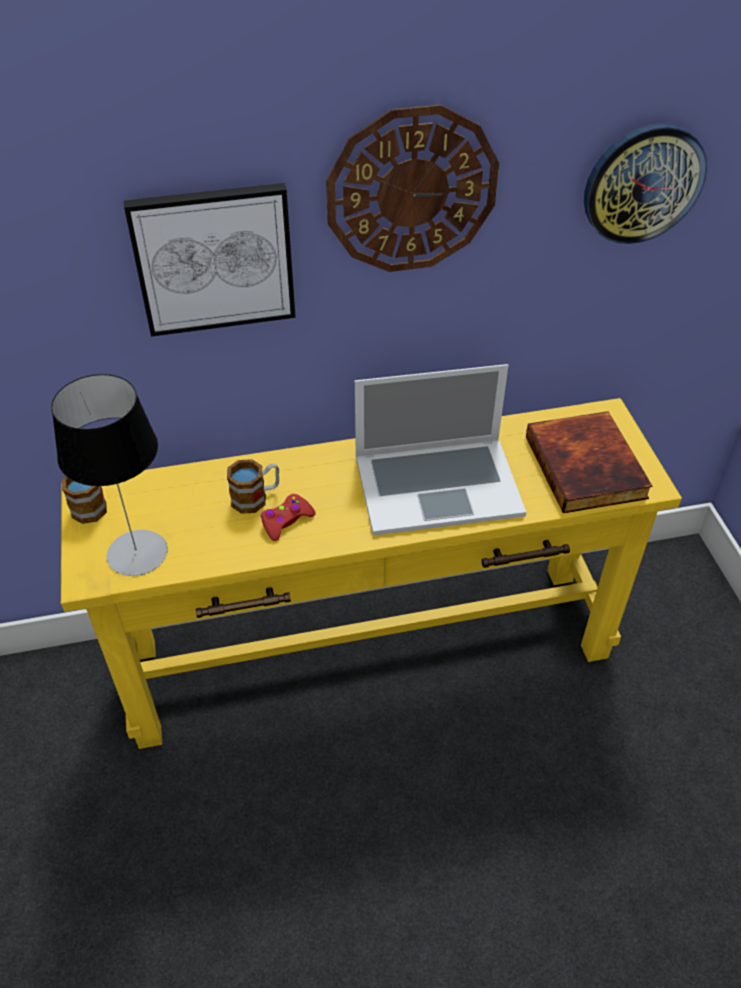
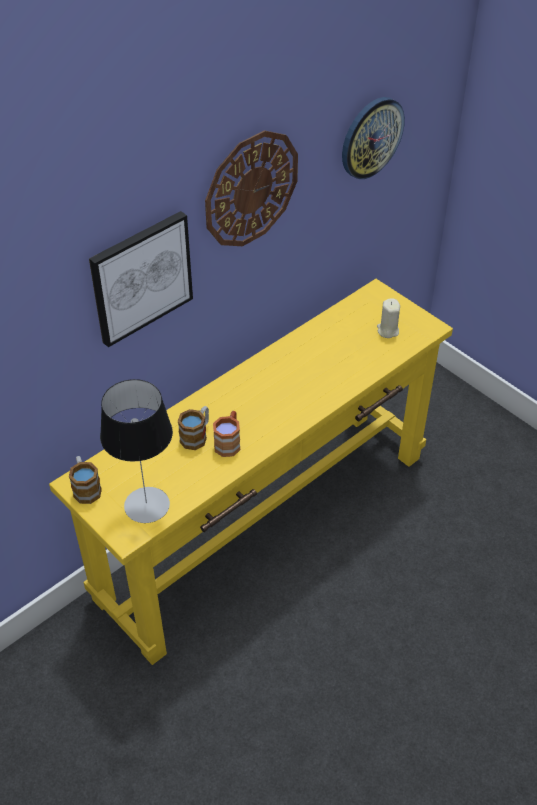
camera: 30 degrees left, 0 degrees up
(286, 521) = (229, 442): red game controller -> brown mug
(437, 484) = (306, 378): laptop -> none
(588, 467) = (387, 330): book -> beige candle

